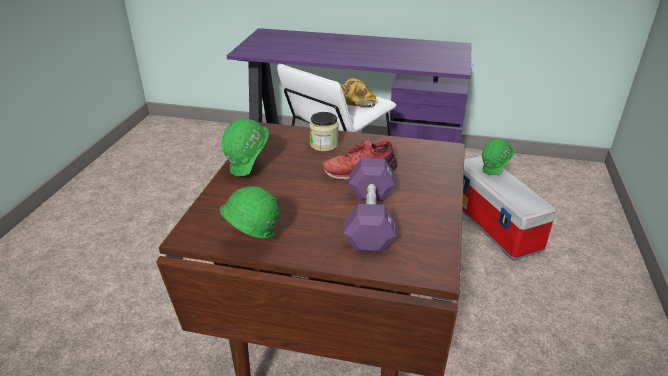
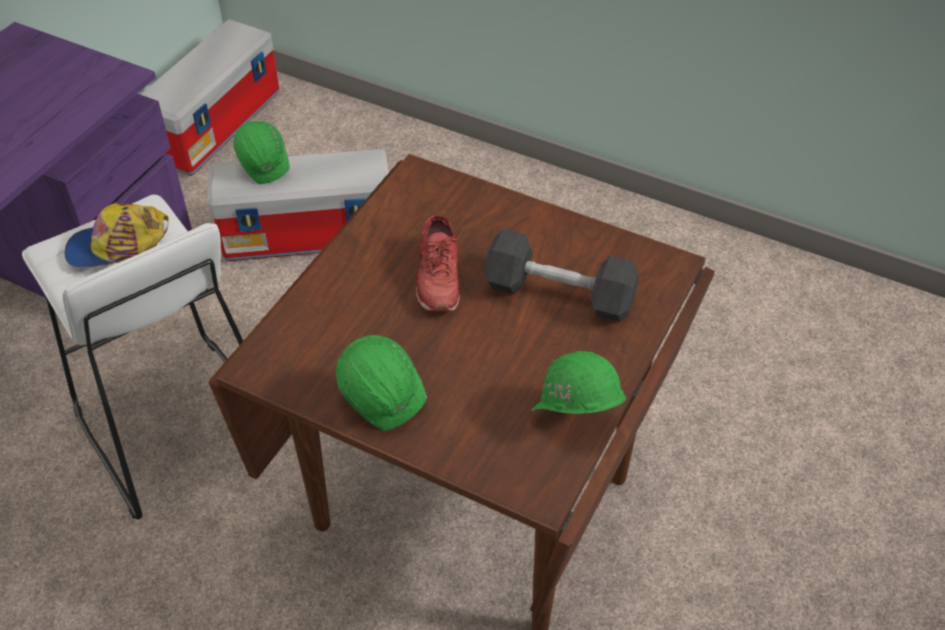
camera: 75 degrees left, 15 degrees up
(324, 145) = (346, 301): jar -> none
(370, 219) = (559, 294): purple dumbbell -> black dumbbell
(546, 173) = (216, 124): none -> storage box

